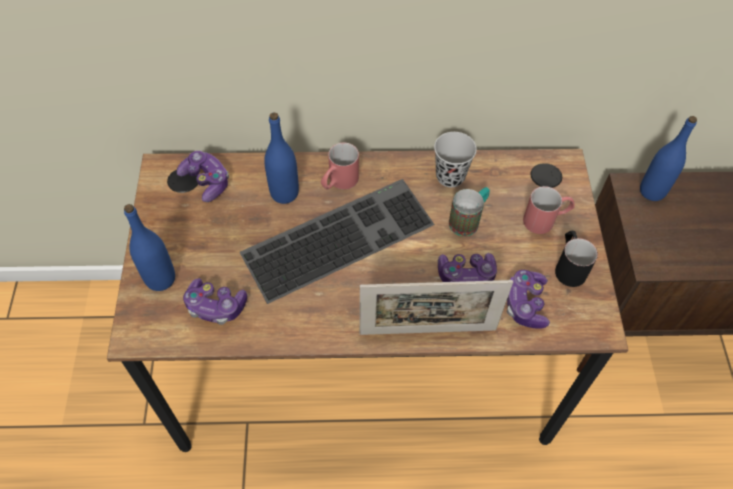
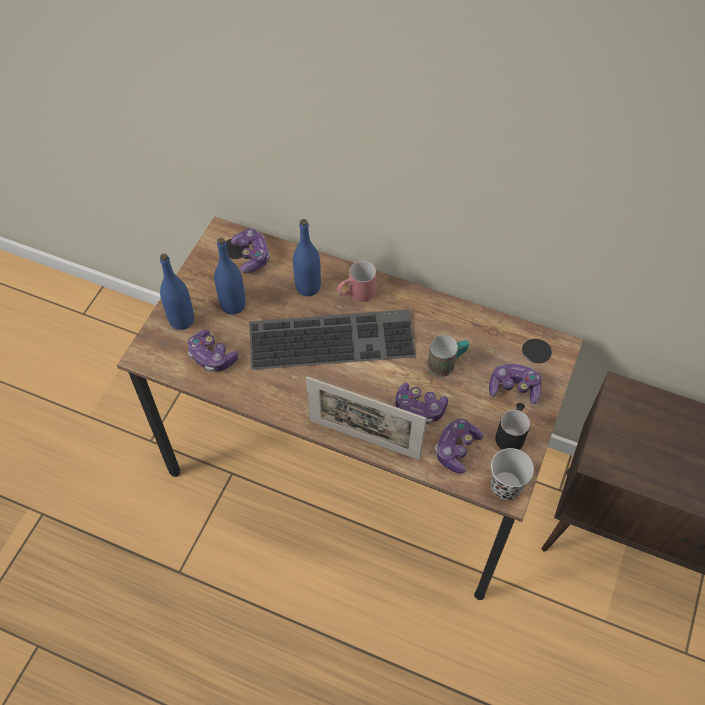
camera: 25 degrees right, 0 degrees up
(450, 176) = (452, 321): black cup -> black cup (505, 486)
(546, 220) = (514, 388): red mug -> game controller
(652, 191) = (638, 401): blue bottle -> blue bottle (233, 305)

